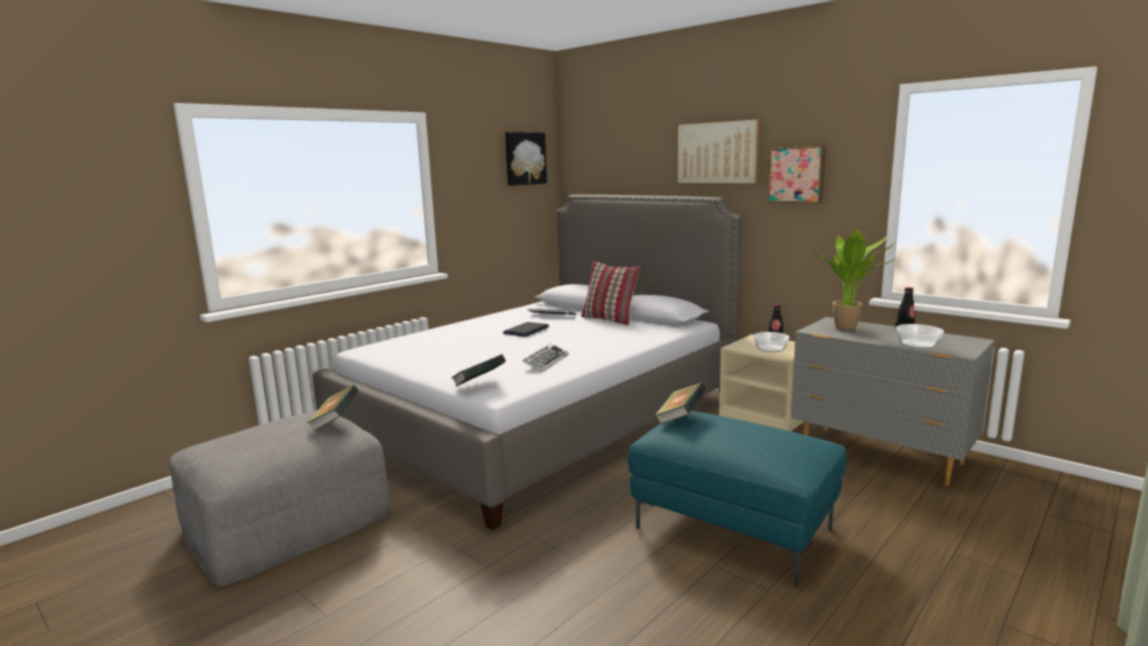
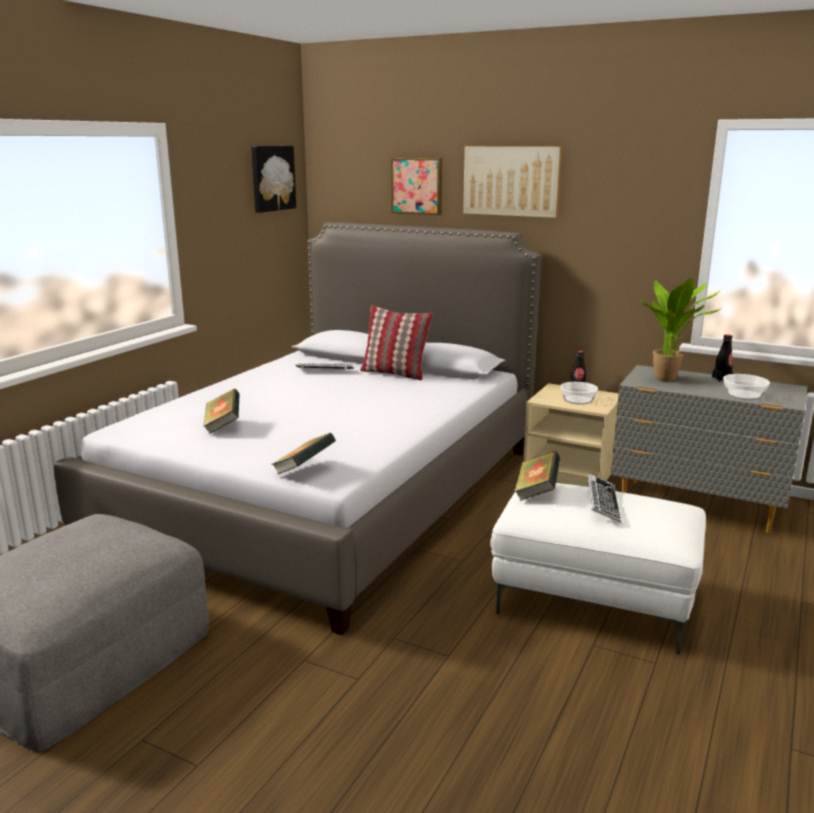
camera: 15 degrees left, 5 degrees up
(335, 422) = (136, 530): book -> book (223, 426)
(526, 330) = (309, 393): laptop -> none
(546, 361) = (360, 433): keyboard -> keyboard (602, 503)
(734, 528) = (594, 601): turquoise ottoman -> white ottoman
(797, 174) = (603, 210): picture -> picture (417, 186)

